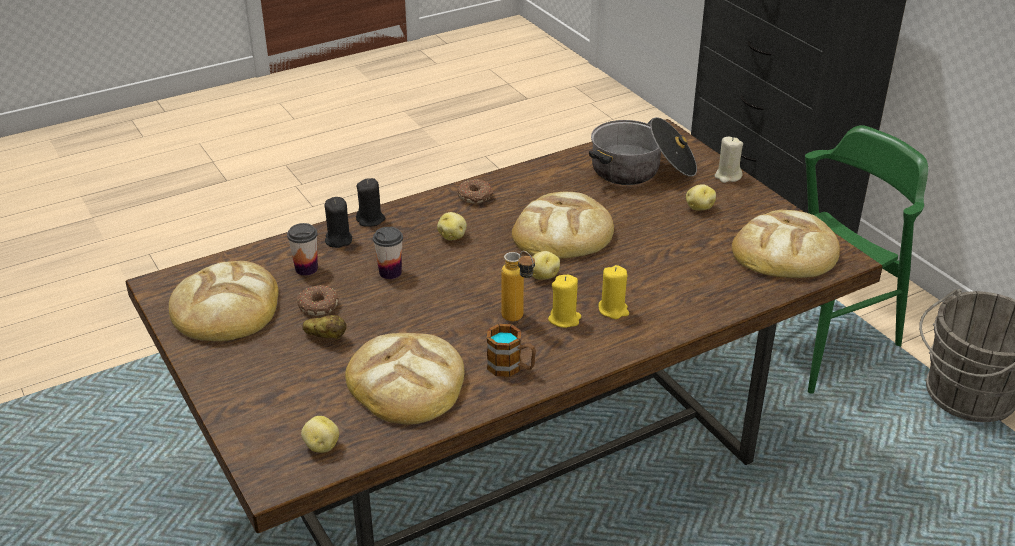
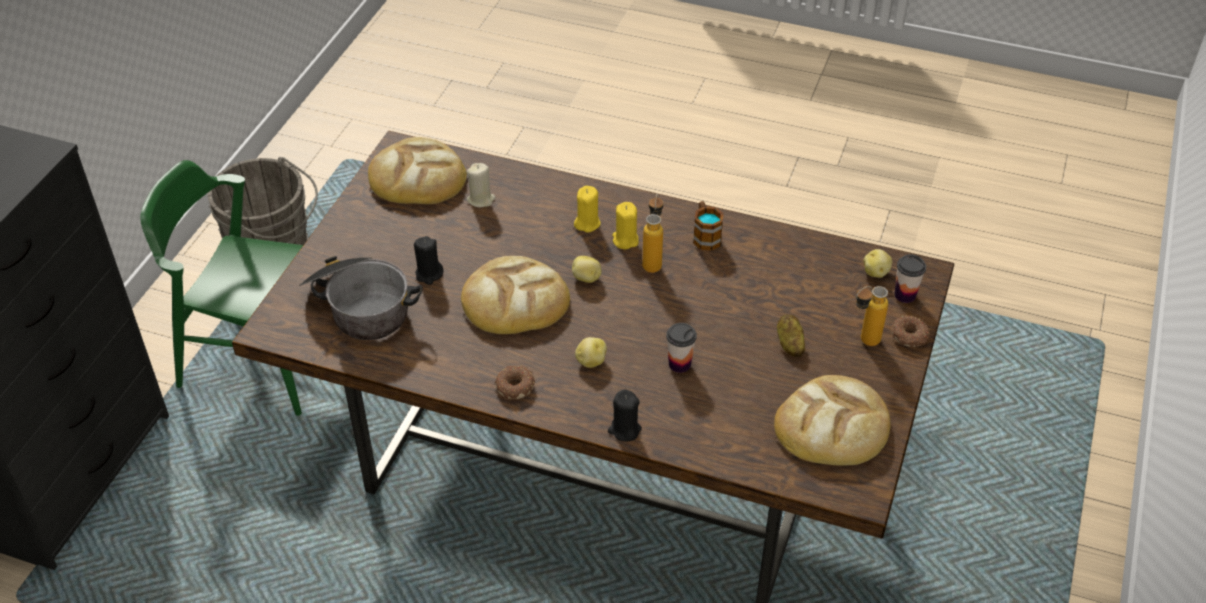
camera: 130 degrees left, 10 degrees up
(266, 378) = (863, 342): none -> bottle
(306, 269) = (734, 418): cup -> cup (905, 295)
(317, 306) = (765, 375): donut -> donut (910, 336)
(338, 240) = (676, 428): black candle -> black candle (429, 274)
(406, 382) = (779, 273): bread -> none
(699, 208) = (394, 245): potato -> none
(727, 176) = (322, 252): beige candle -> beige candle (481, 199)

